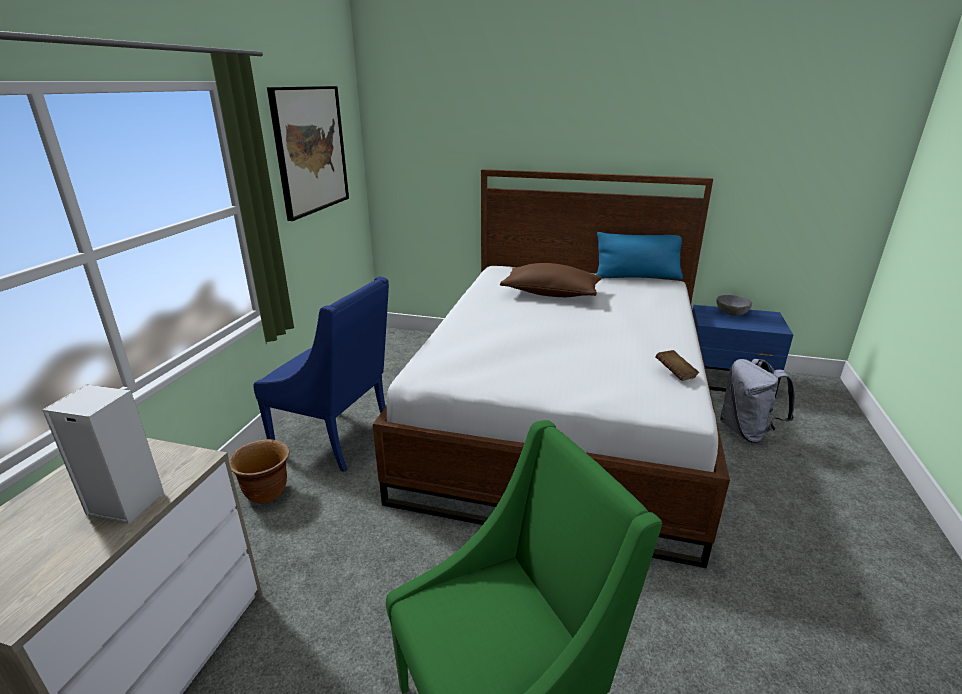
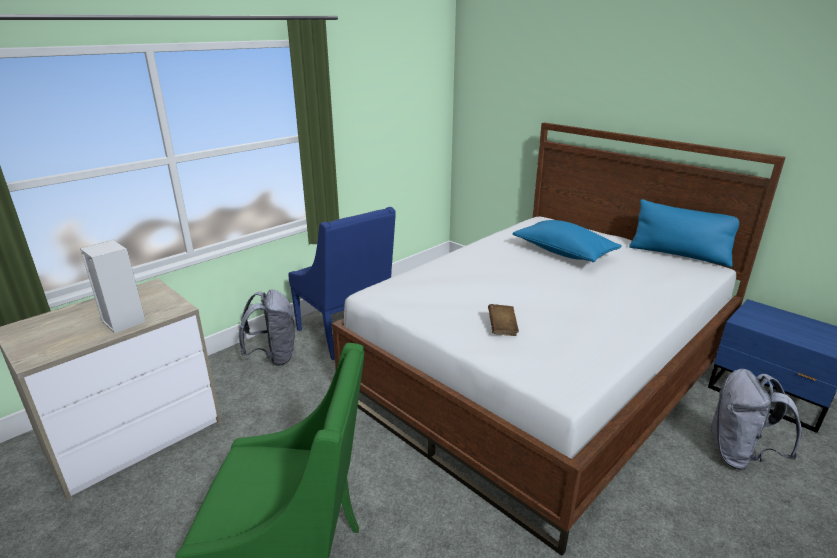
camera: 30 degrees right, 0 degrees up
(266, 492) = (274, 357): brown planter -> grey backpack
(310, 150) = (388, 94): picture -> none
(551, 294) = (563, 253): brown pillow -> blue pillow
(675, 374) = (596, 354): brown book -> brown book (502, 328)
(732, 313) = (788, 319): grey bowl -> none

